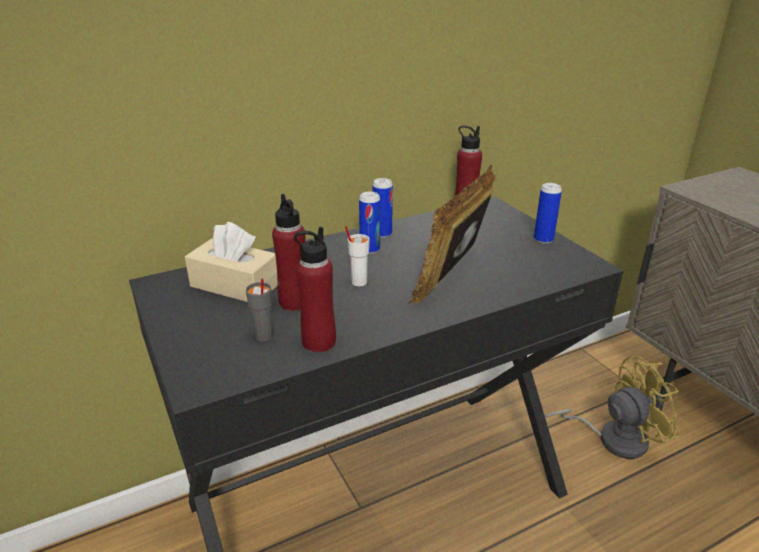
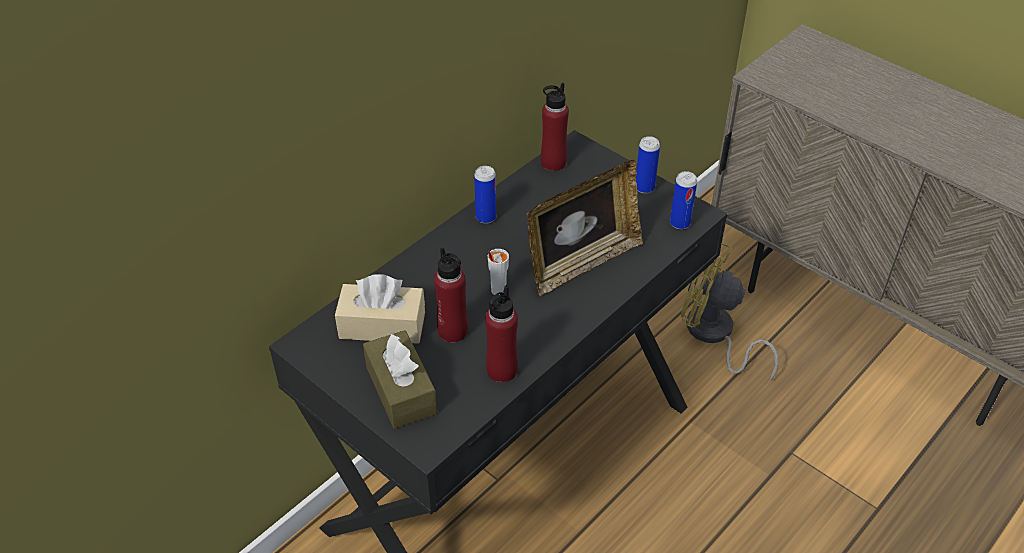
camera: 20 degrees left, 15 degrees up
(210, 335) = (401, 390): none -> brown tissue box
(263, 336) = (450, 378): grey cup -> none
(370, 249) = (485, 243): can -> can (680, 223)
(453, 278) = (582, 262): picture frame -> picture frame turned 135 degrees counterclockwise
(611, 438) = (713, 335): yellow fan -> yellow fan turned 120 degrees counterclockwise

